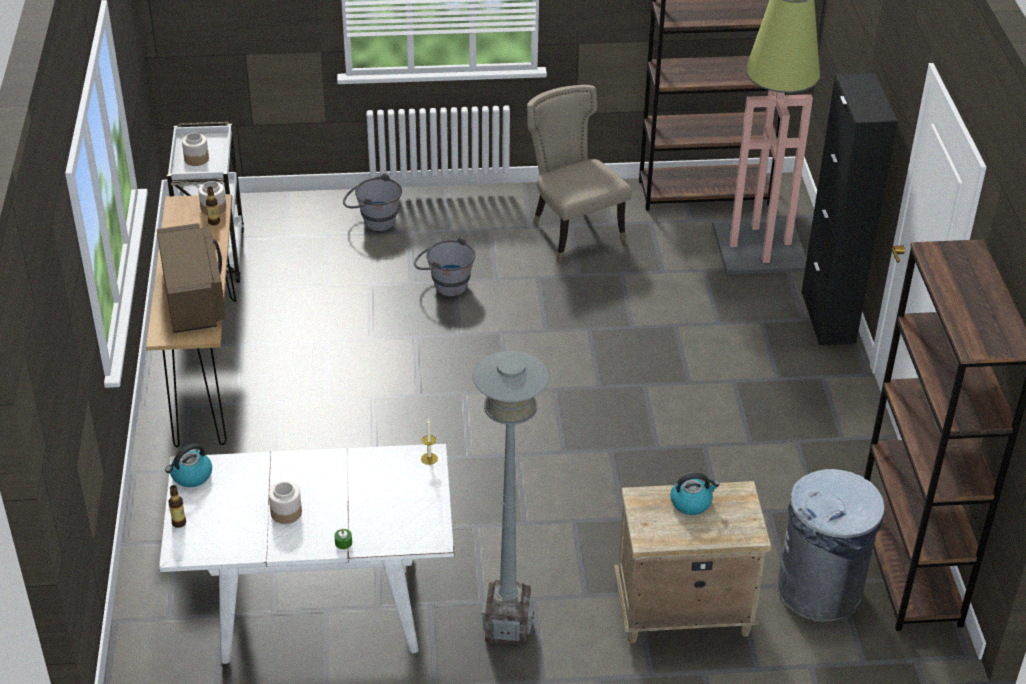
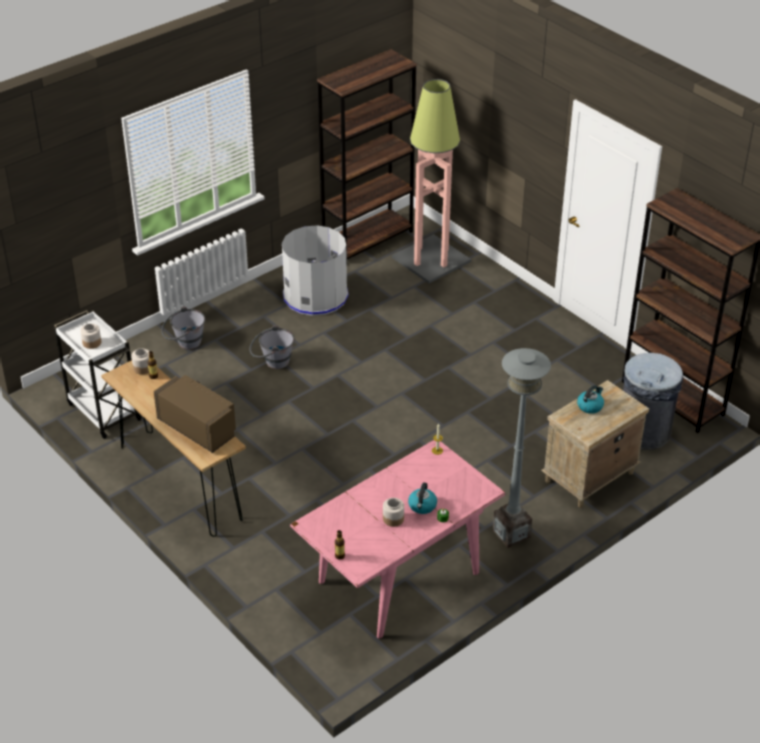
camera: 35 degrees left, 0 degrees up
(191, 476) = (316, 528): kettle -> kettle (422, 506)
(318, 605) = (398, 578): white dining table -> pink dining table
(573, 231) = (315, 296): beige chair -> grey trash can
(828, 317) = (506, 283): black cabinet -> none

